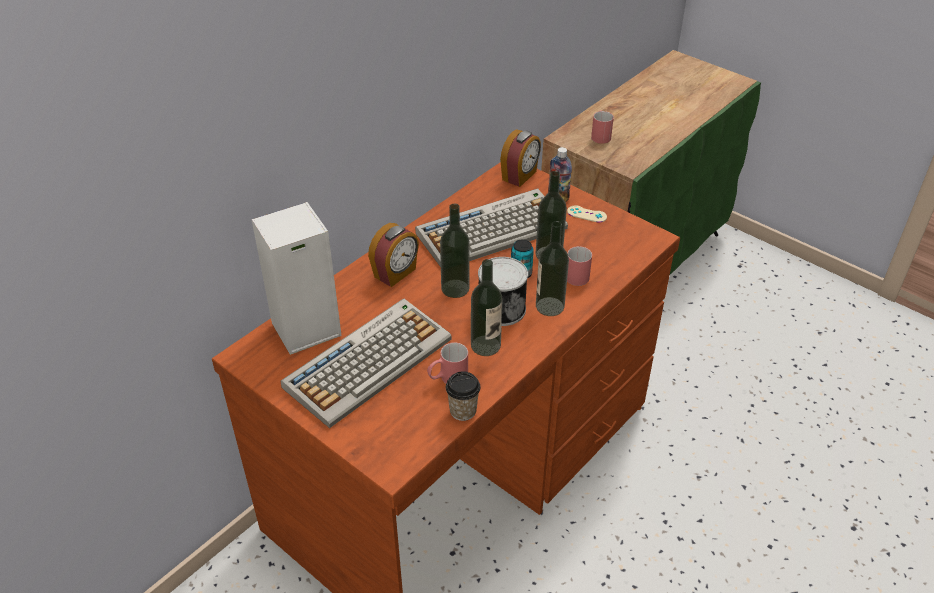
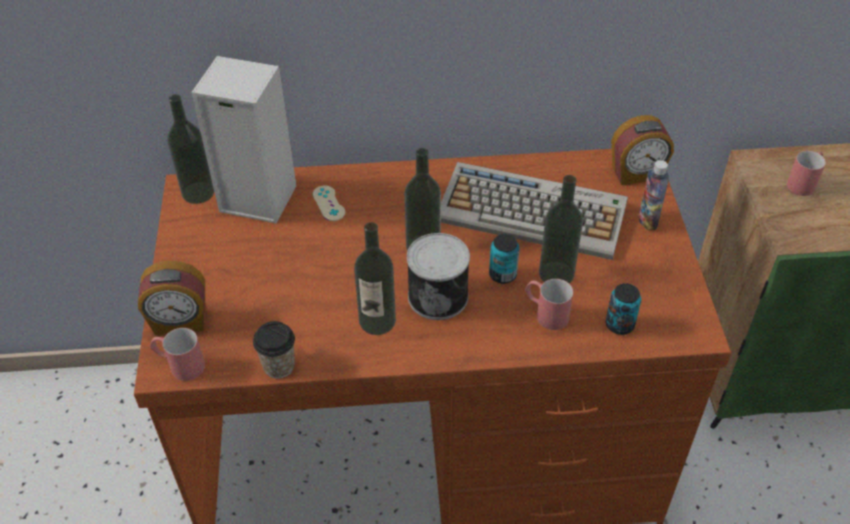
camera: 45 degrees right, 5 degrees up
(369, 361) = (267, 262): keyboard -> none
(395, 273) = (391, 197): alarm clock -> alarm clock (180, 322)
(447, 378) = (306, 326): red mug -> red mug (180, 365)
(549, 306) = (486, 327): bottle -> bottle (198, 192)
(586, 214) = (654, 258): beige game controller -> beige game controller (328, 203)
(614, 258) = (619, 325): none -> can

